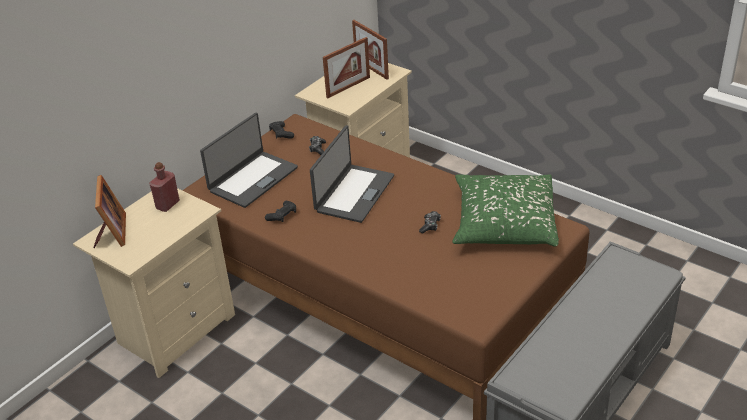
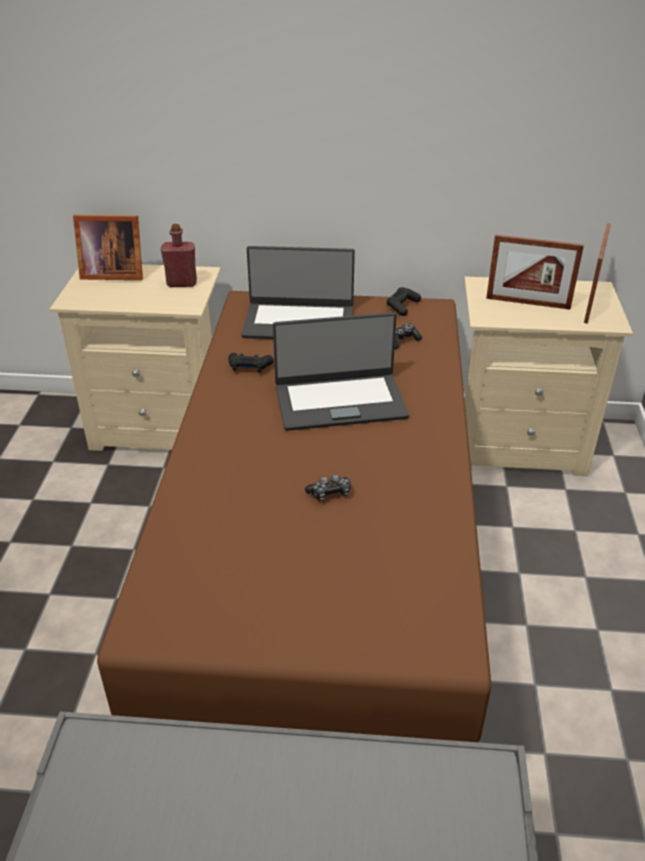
camera: 55 degrees right, 0 degrees up
(112, 233) = (111, 273): picture frame -> picture frame turned 45 degrees clockwise
(503, 222) = (403, 568): green pillow -> none

